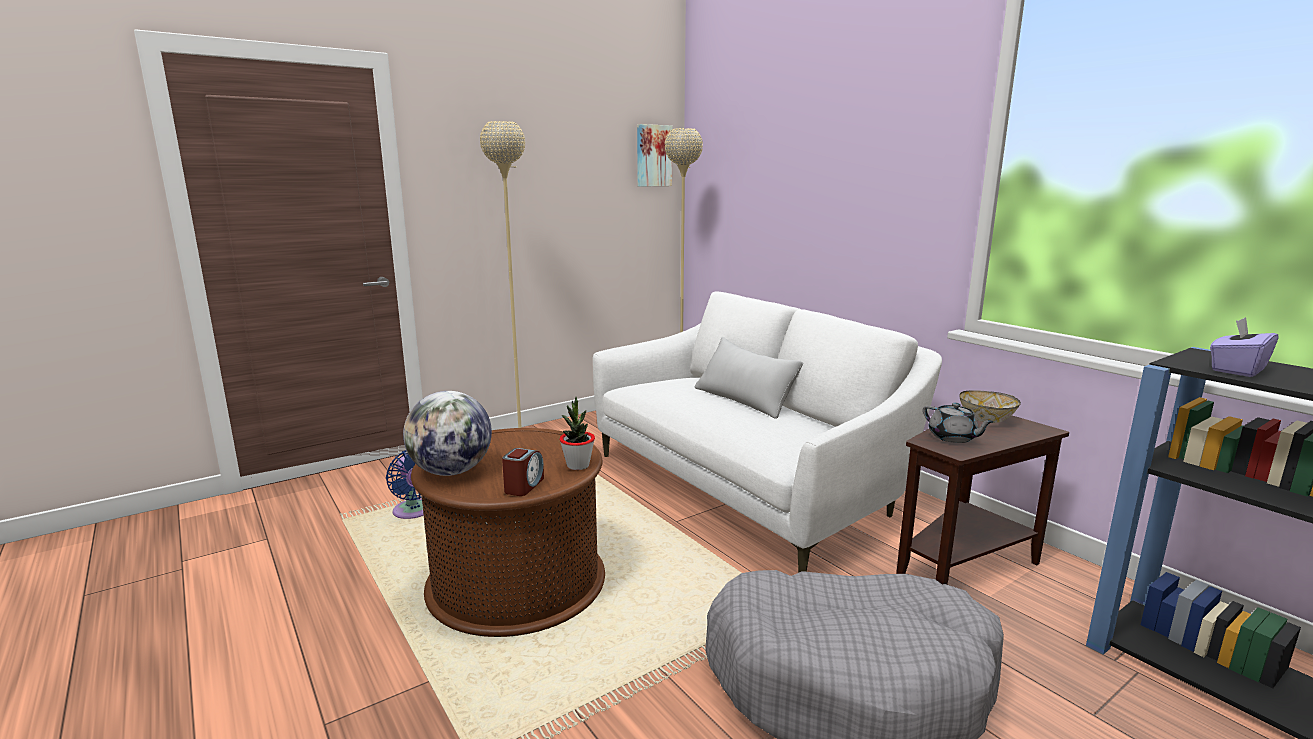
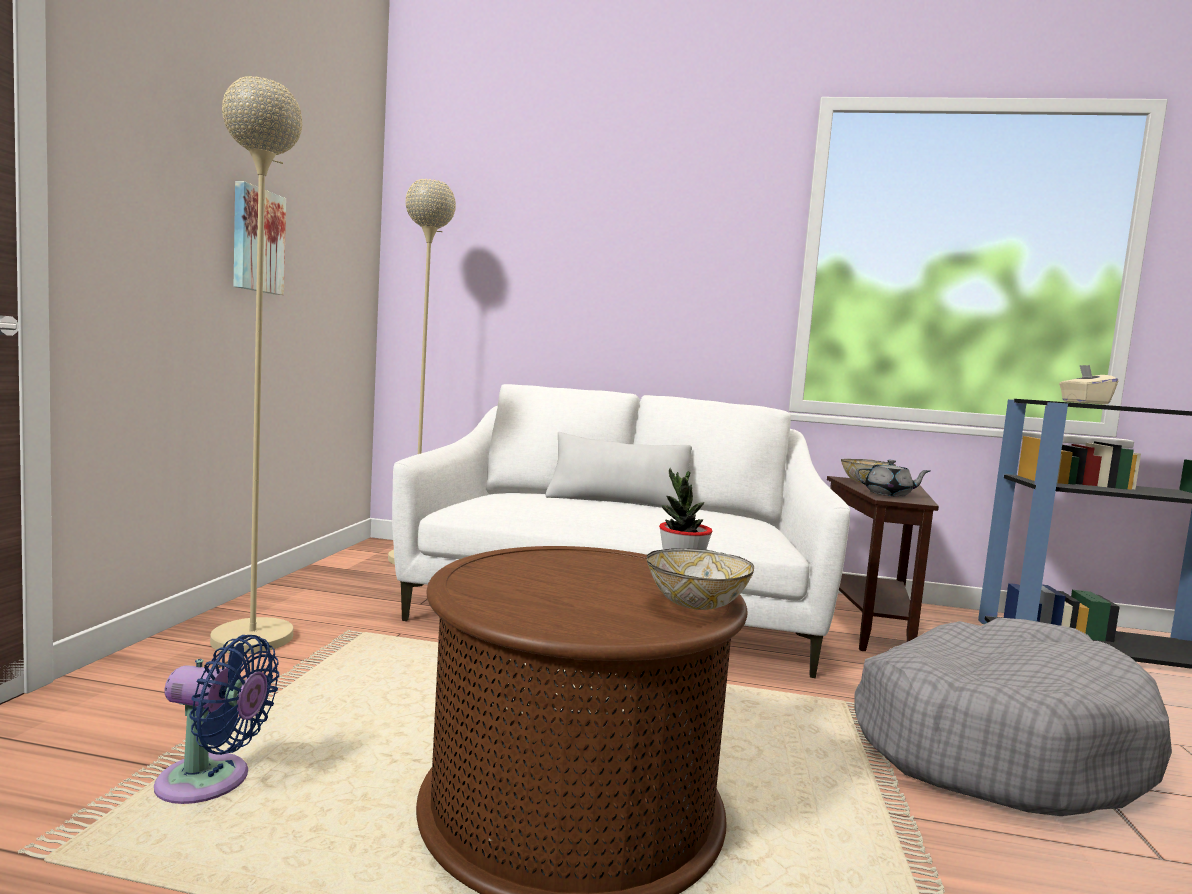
camera: 45 degrees left, 10 degrees down
(451, 471) = (557, 613): globe -> none
(524, 486) = (694, 604): alarm clock -> bowl
(653, 156) = (358, 214): picture -> picture (256, 240)
(1237, 369) = (1084, 403): purple tissue box -> beige tissue box

